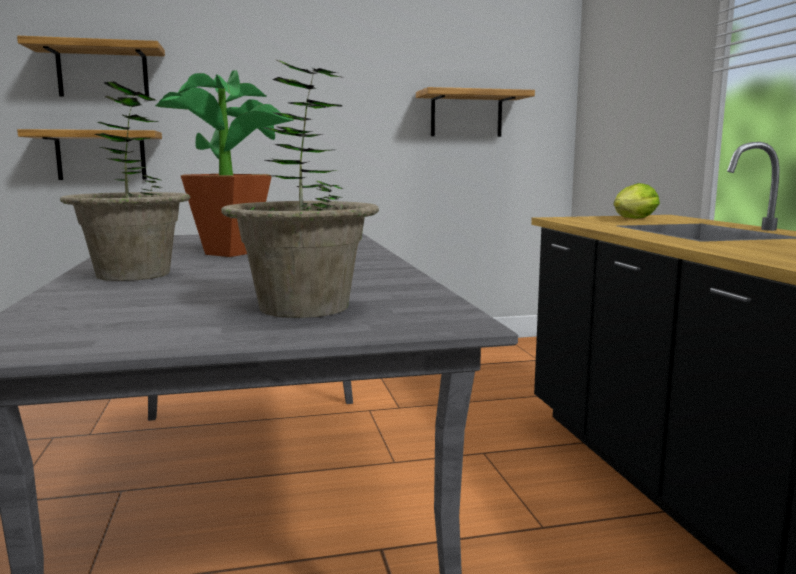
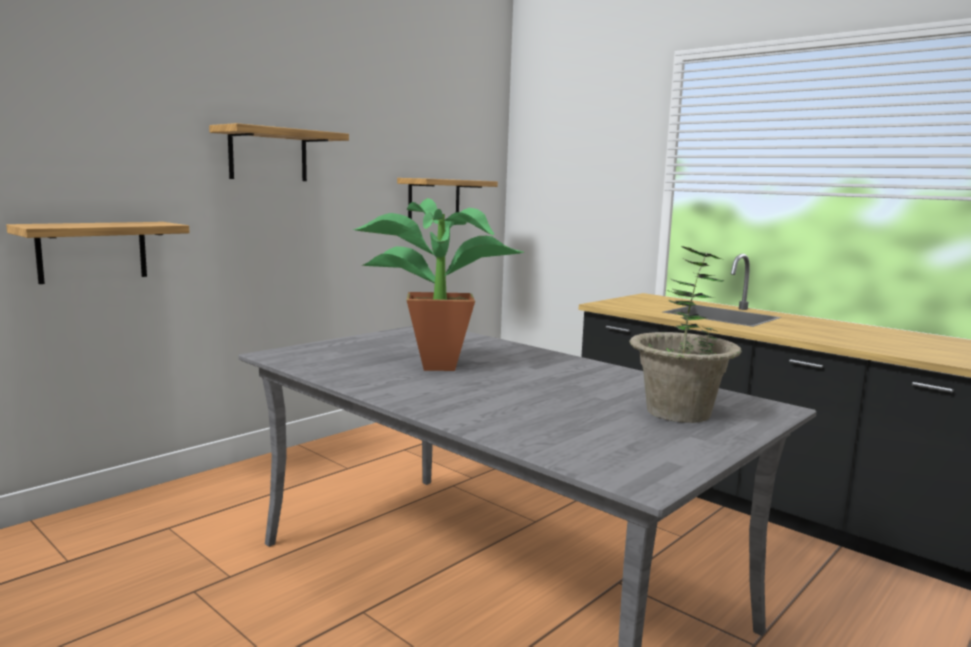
camera: 35 degrees left, 0 degrees up
(103, 72) = (96, 151): shelf -> shelf (268, 155)
(134, 274) = (462, 402): potted plant -> none
(633, 219) = (646, 302): lettuce -> none

